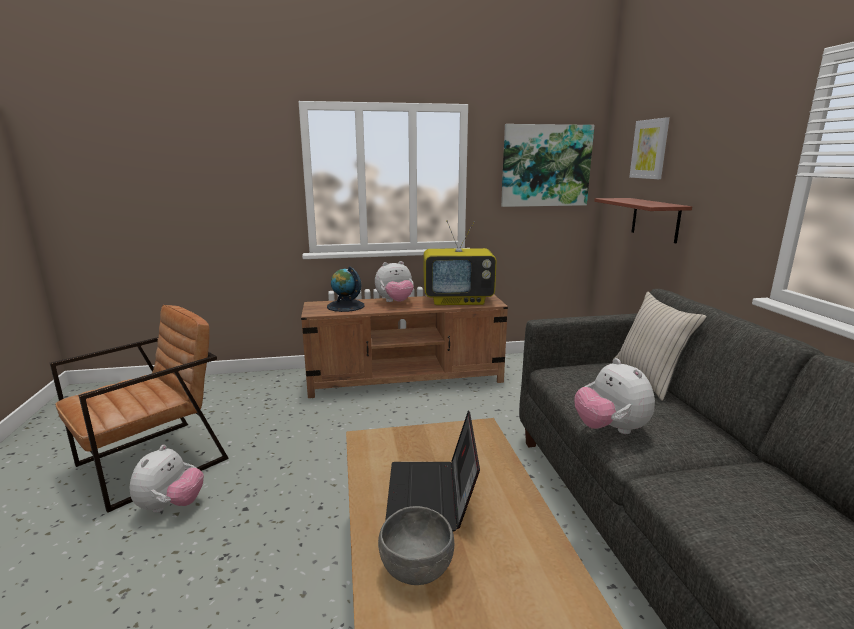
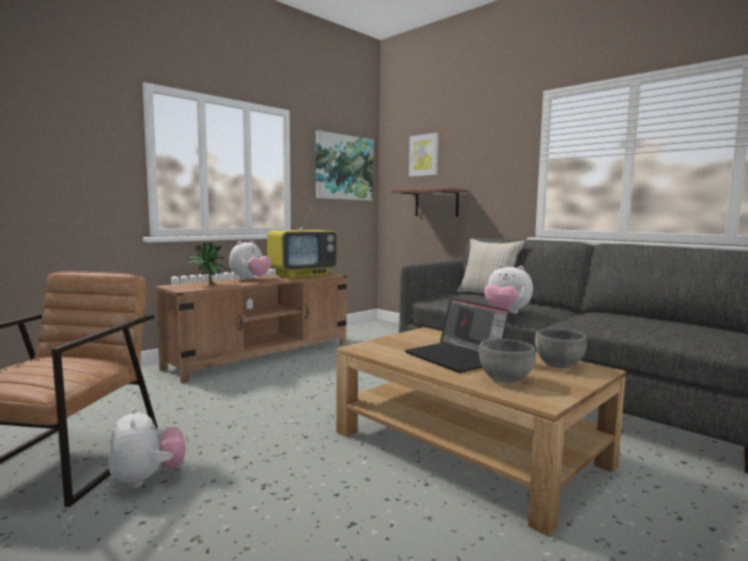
camera: 35 degrees left, 10 degrees down
(345, 306) = (207, 284): globe -> potted plant
(536, 571) = (558, 365): none -> grey bowl

